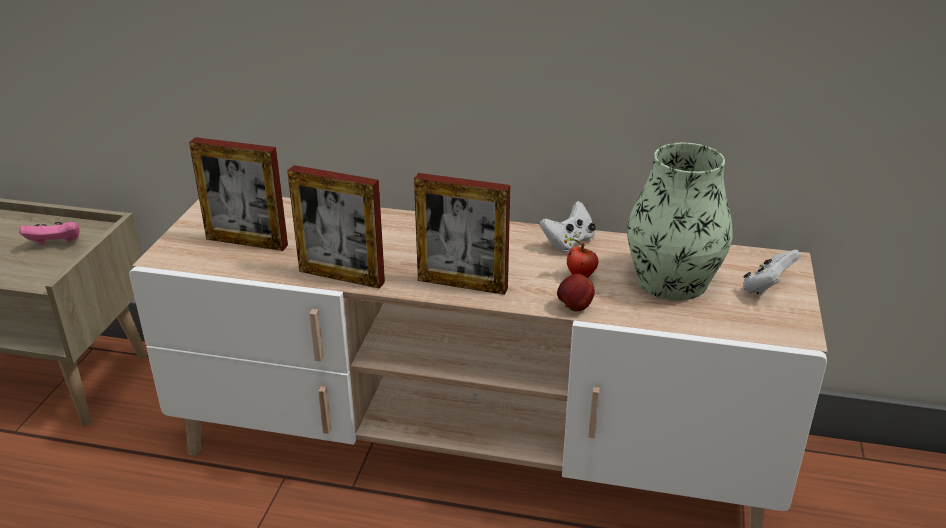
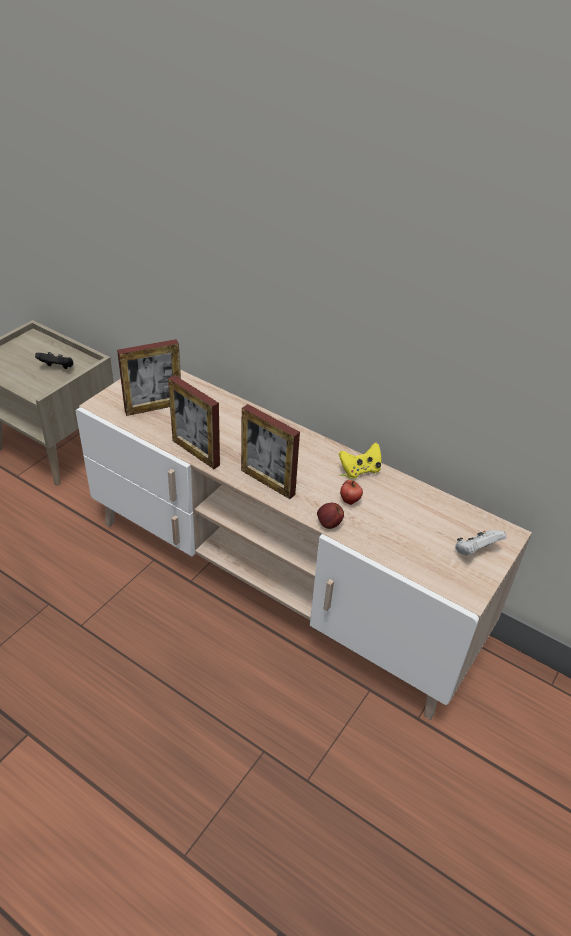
camera: 20 degrees right, 10 degrees up
(56, 244) = (57, 368): pink game controller -> black game controller
(247, 242) = (153, 407): picture frame -> picture frame turned 60 degrees counterclockwise
(568, 242) = (360, 470): white game controller -> yellow game controller
(672, 281) = (410, 524): vase -> none

